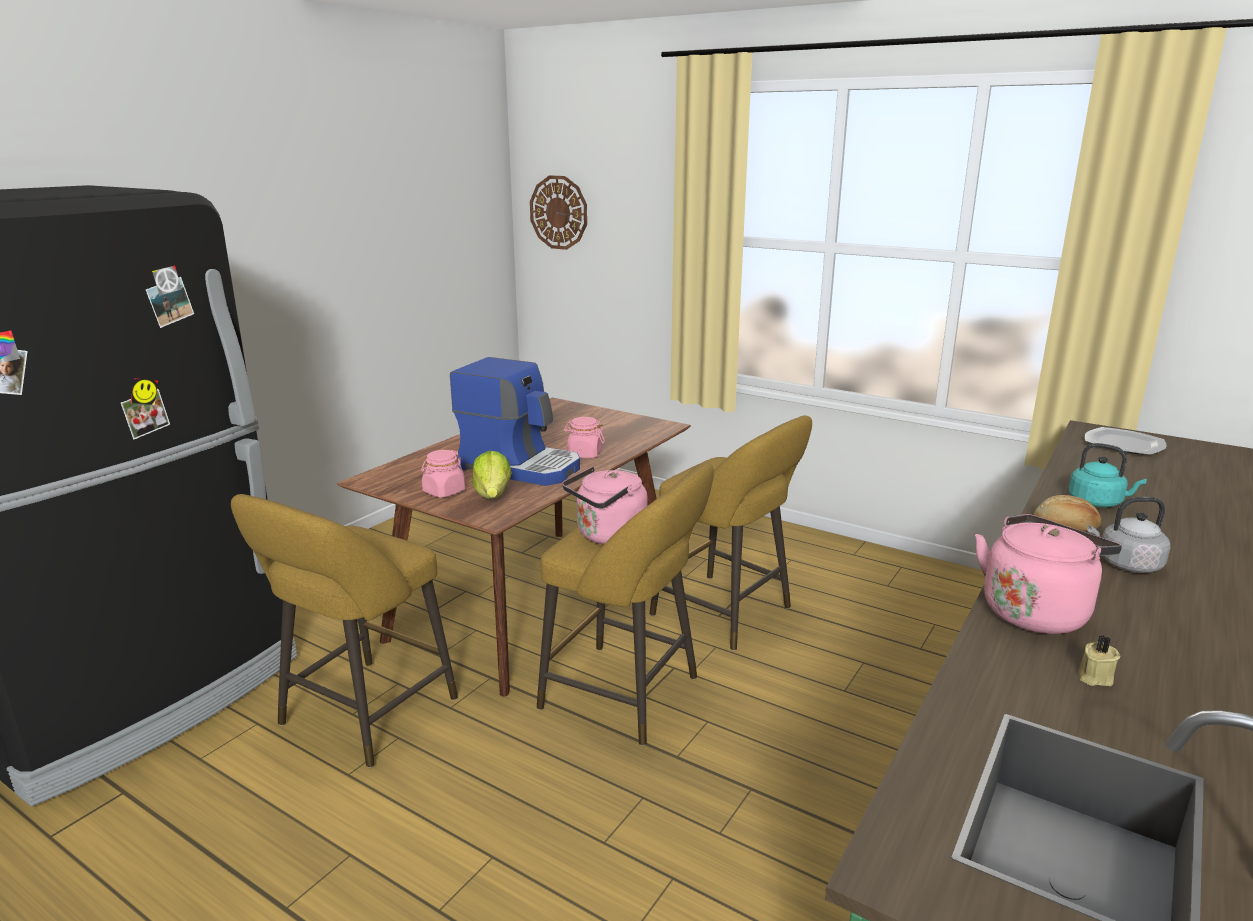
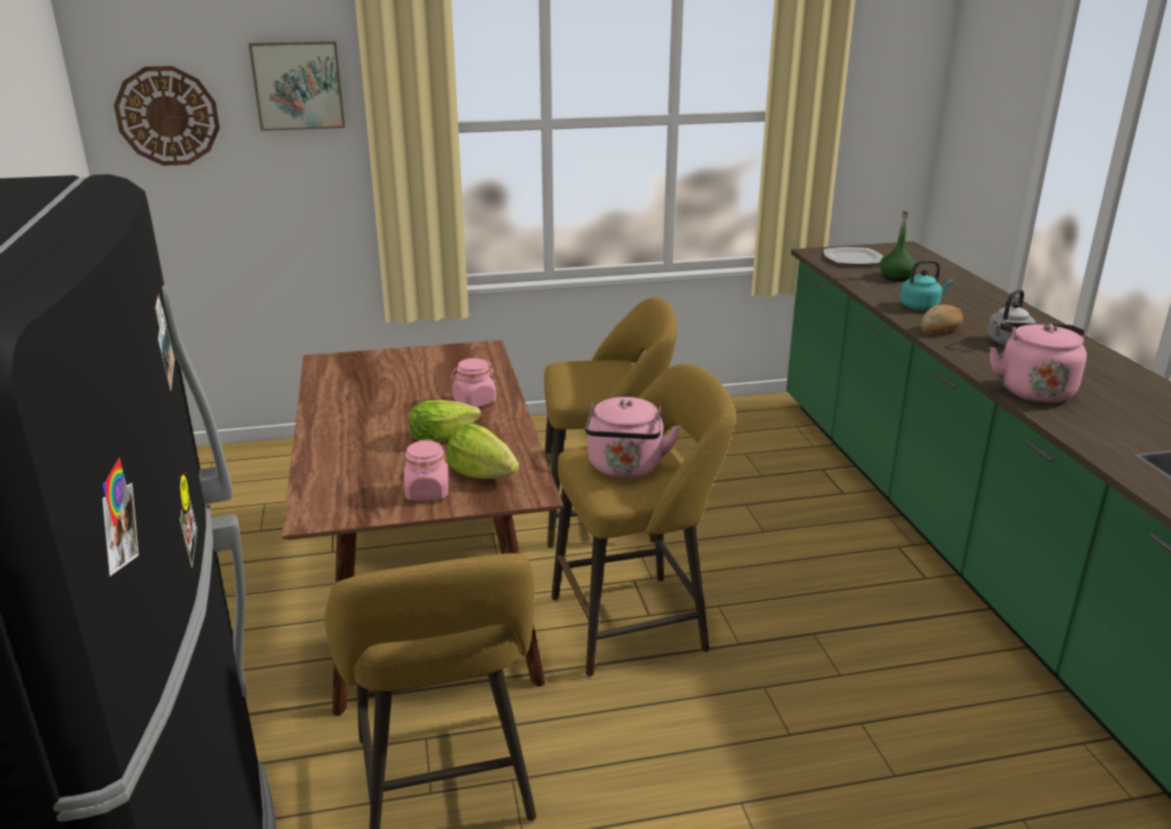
camera: 45 degrees left, 5 degrees up
(520, 466) = (442, 436): coffee machine -> lettuce
(640, 196) = (298, 85): none -> picture
(1093, 677) = (1119, 415): beige candle -> none
(1138, 472) = (896, 277): none -> green bottle

